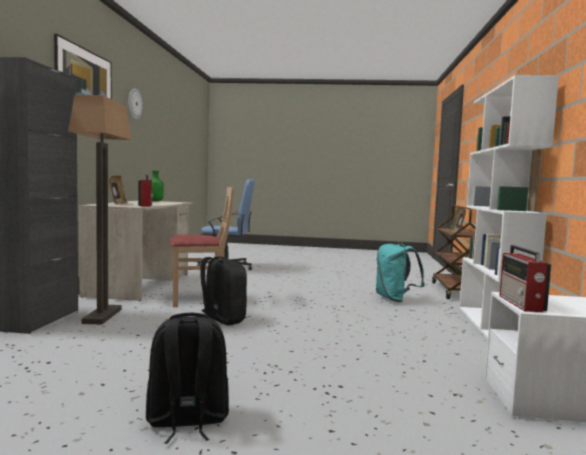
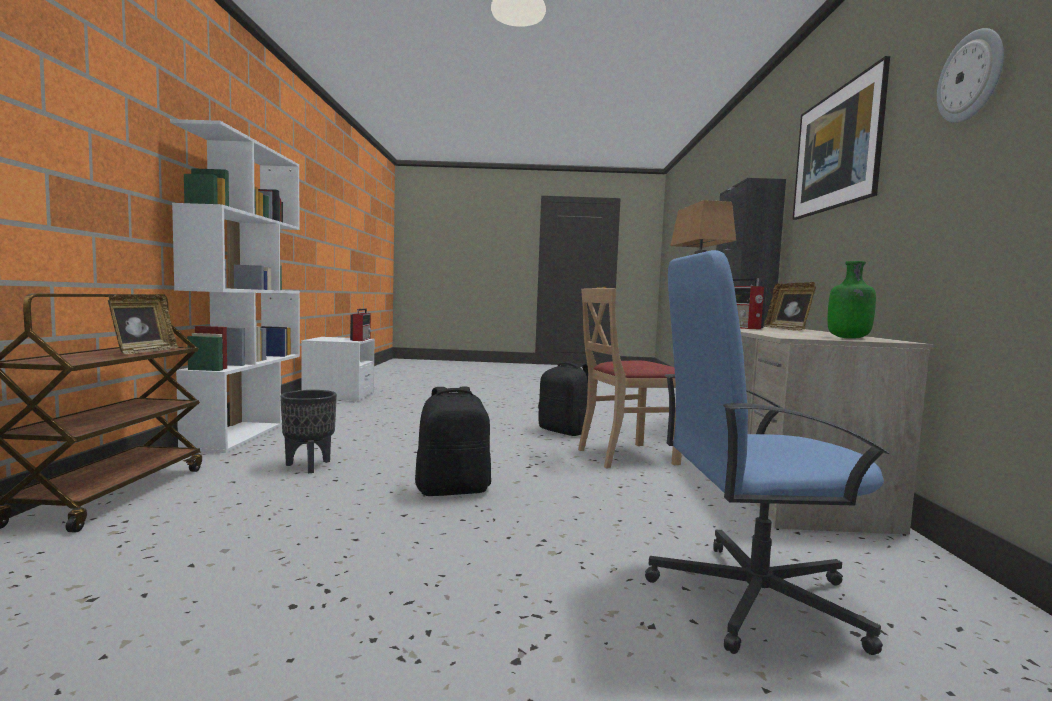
camera: 175 degrees right, 0 degrees up
(187, 421) = (532, 393): black backpack -> black backpack (453, 490)
(395, 299) = (308, 466): turquoise backpack -> black planter

